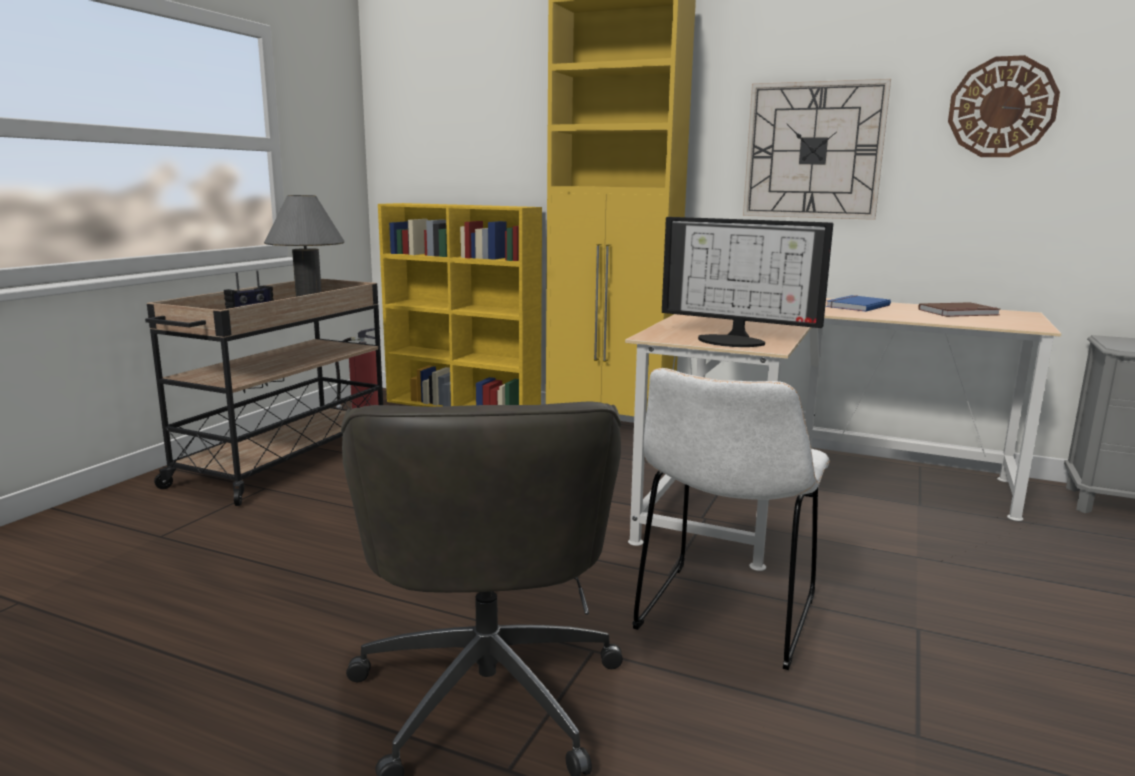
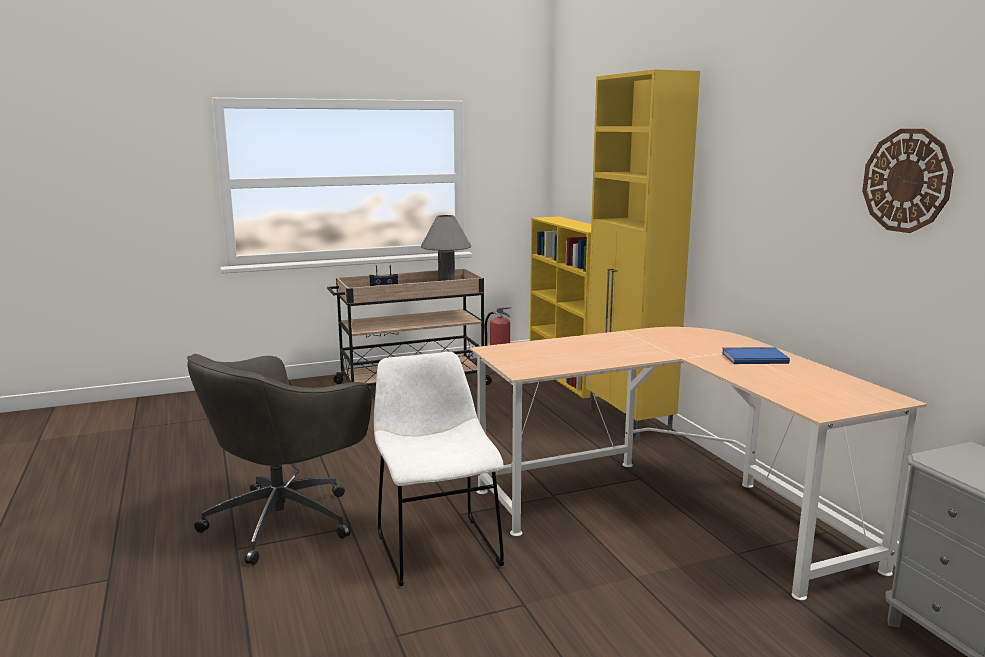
camera: 45 degrees right, 0 degrees up
(724, 618) = (436, 545): white chair -> white chair turned 90 degrees clockwise
(734, 340) = (524, 363): monitor -> none
(813, 151) = (771, 207): wall clock -> none
(960, 313) = (822, 384): brown book -> none

